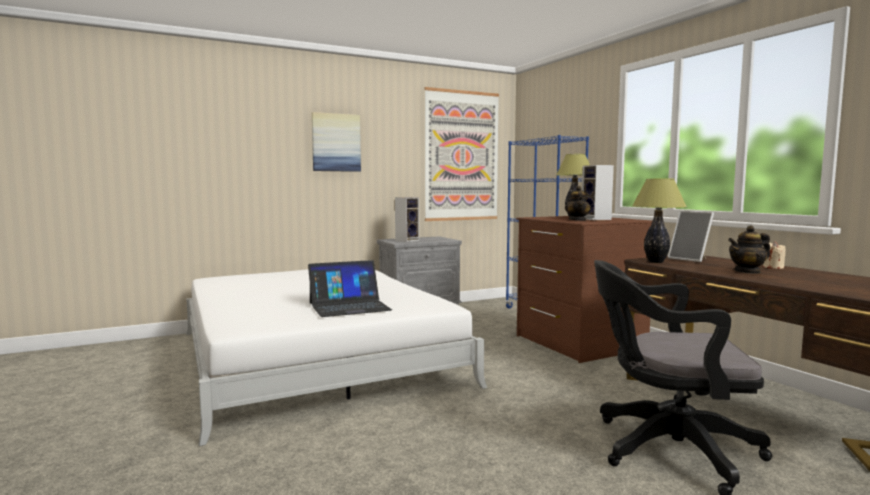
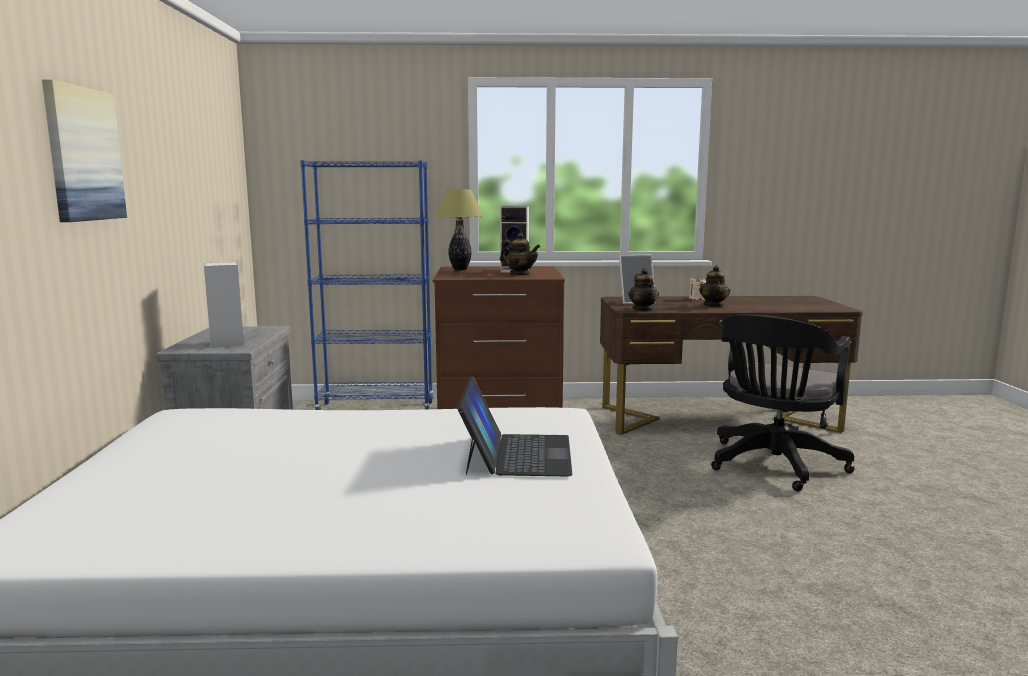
camera: 65 degrees left, 5 degrees up
(462, 156) = (211, 180): picture -> none
(656, 262) = (643, 309): table lamp -> teapot

